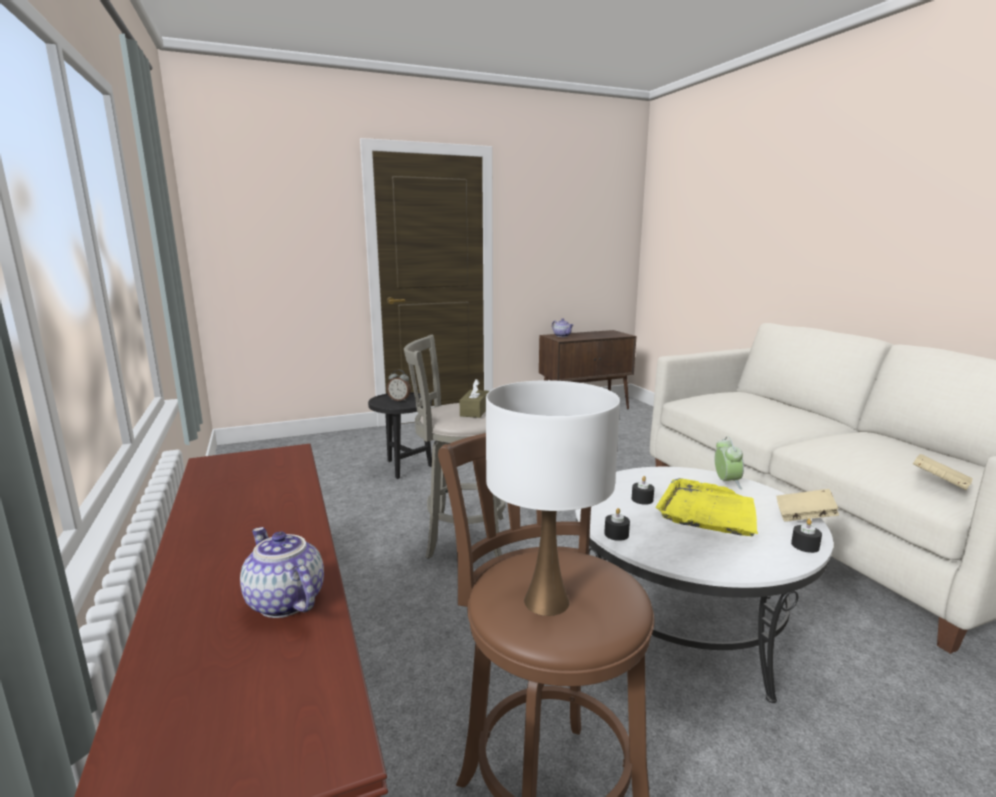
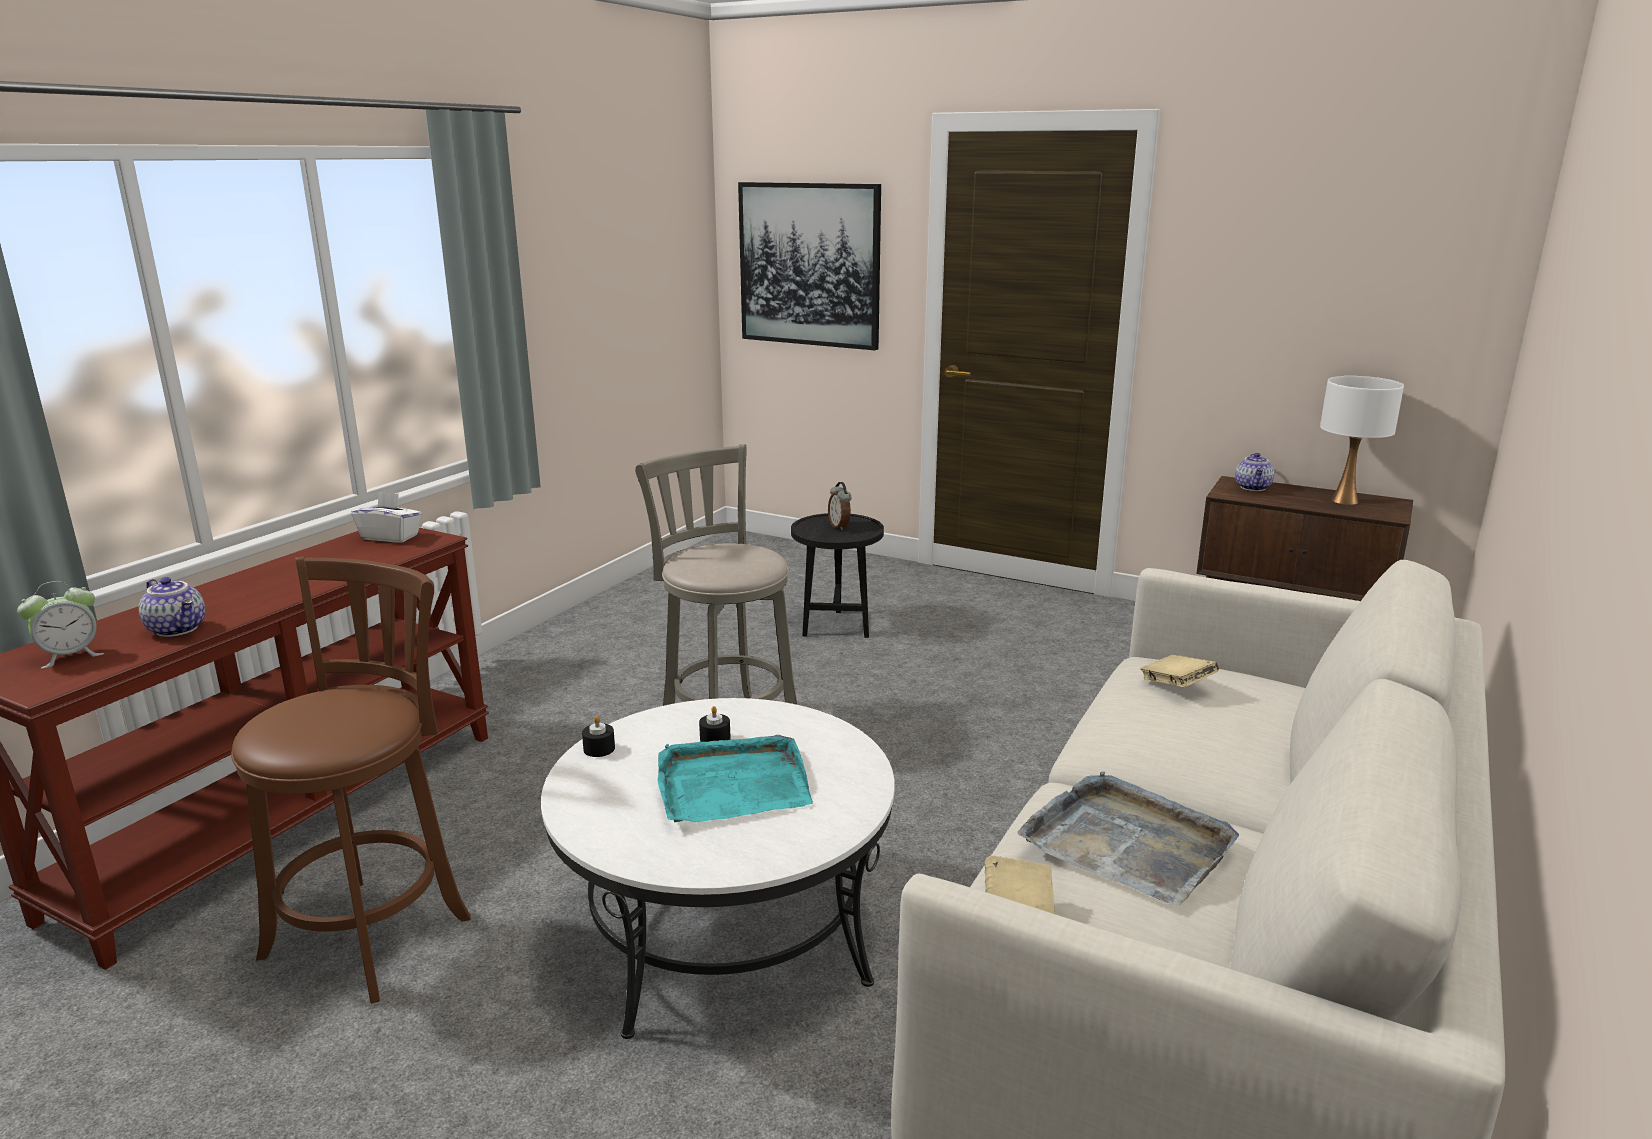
camera: 50 degrees right, 5 degrees up
(241, 464) = (390, 537): none -> white tissue box
(275, 239) = (809, 265): none -> picture
(283, 602) = (179, 629): teapot -> teapot turned 120 degrees clockwise
(475, 411) = (730, 561): brown tissue box -> none
(546, 602) = (297, 718): white table lamp -> white table lamp (1344, 501)
(708, 511) = (731, 785): yellow tray -> turquoise tray
(726, 482) = (854, 777): alarm clock -> alarm clock (71, 656)
(804, 517) = (801, 852): beige book -> beige book (1176, 686)
(805, 546) = (704, 866): black candle -> none
(869, 447) = (1128, 843): none -> grey tray

